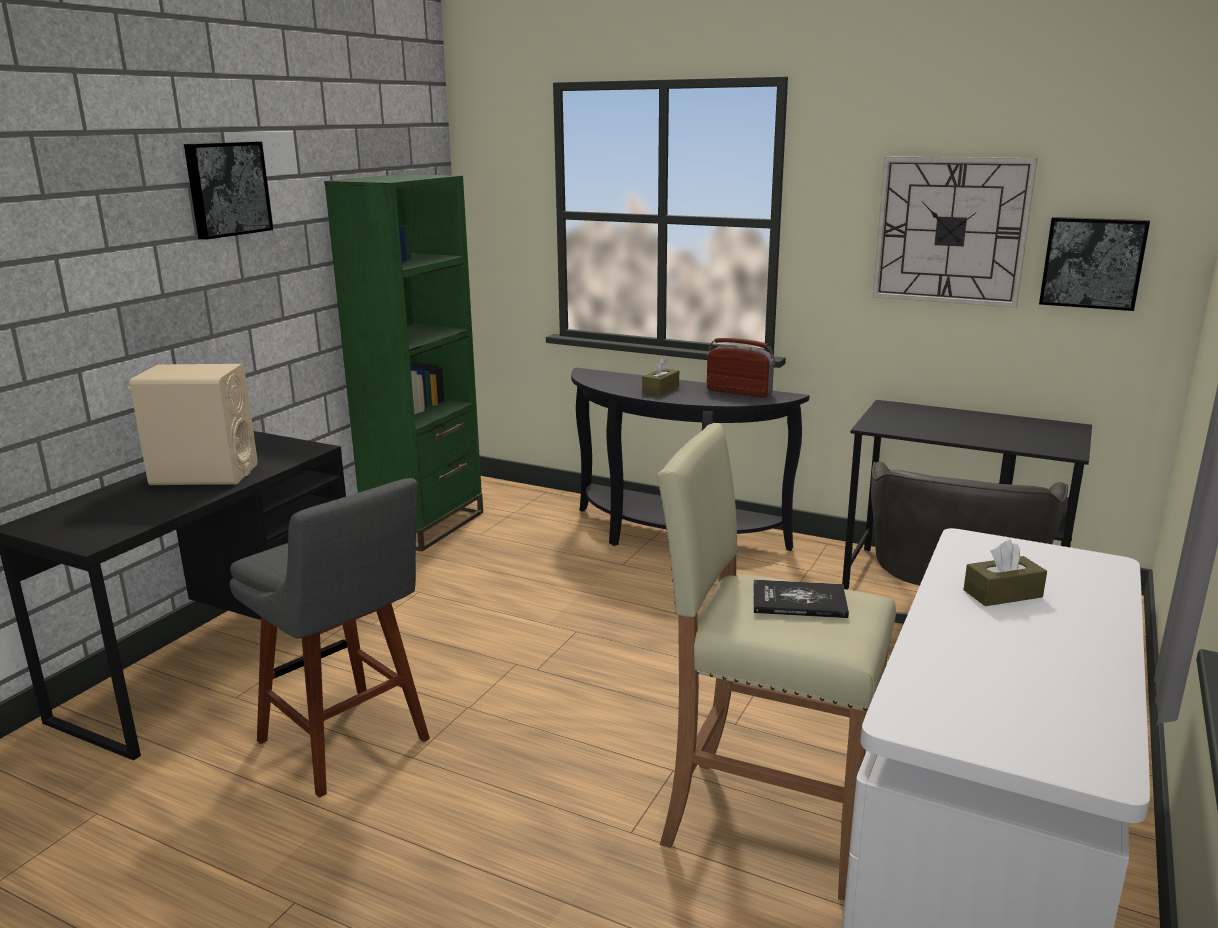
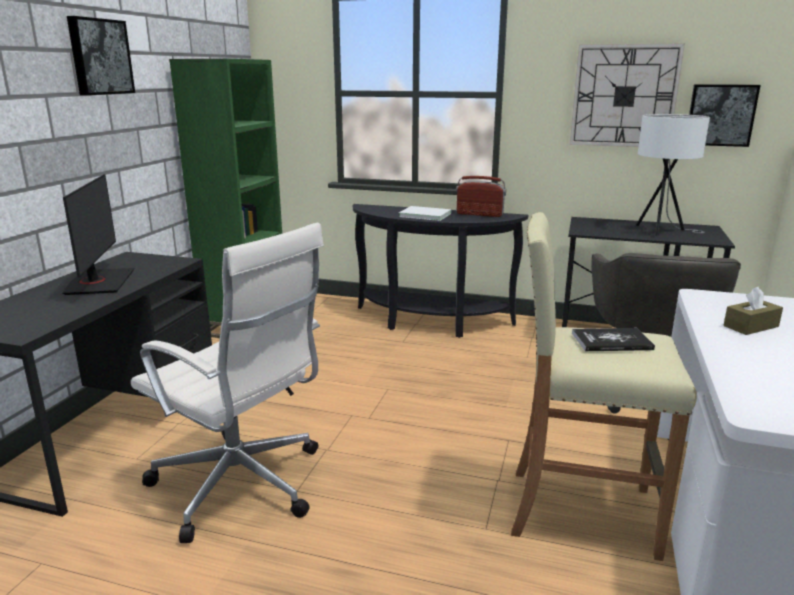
camera: 10 degrees left, 0 degrees up
(204, 475) = (99, 282): beige speaker -> monitor
(348, 744) = (241, 485): grey stool -> white office chair
(660, 390) = (424, 214): brown tissue box -> white book
(993, 431) = (661, 231): none -> white table lamp

